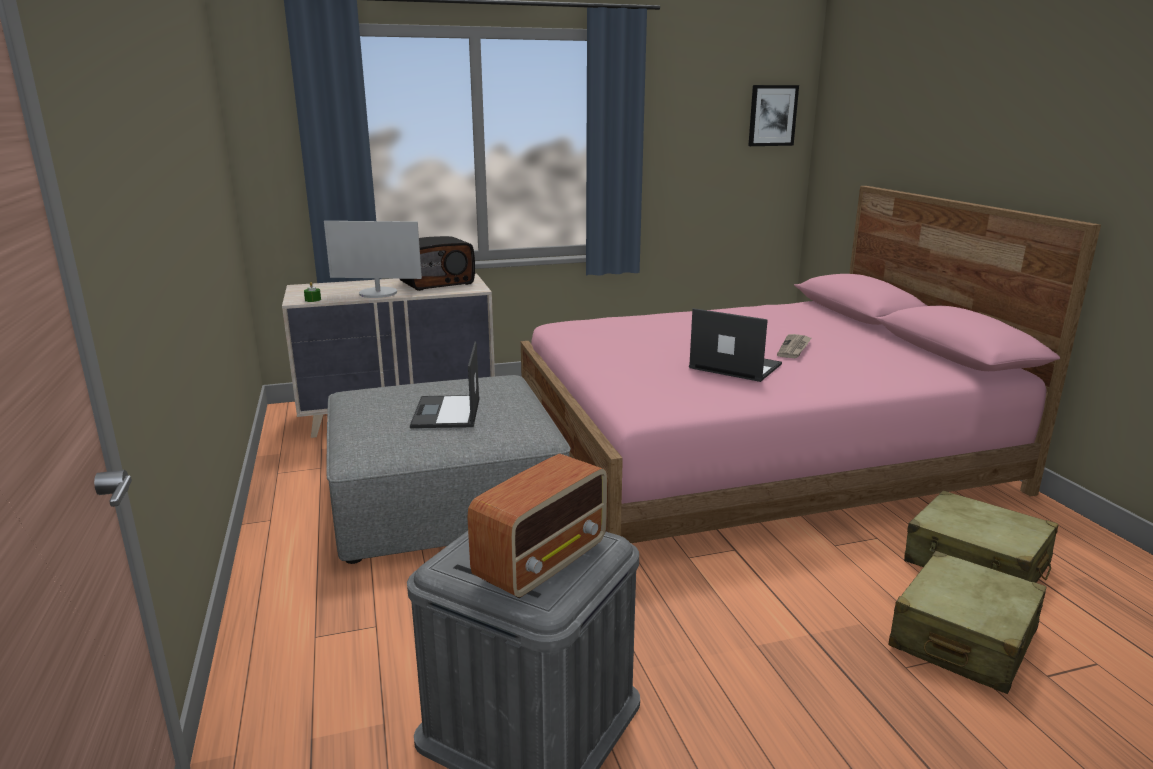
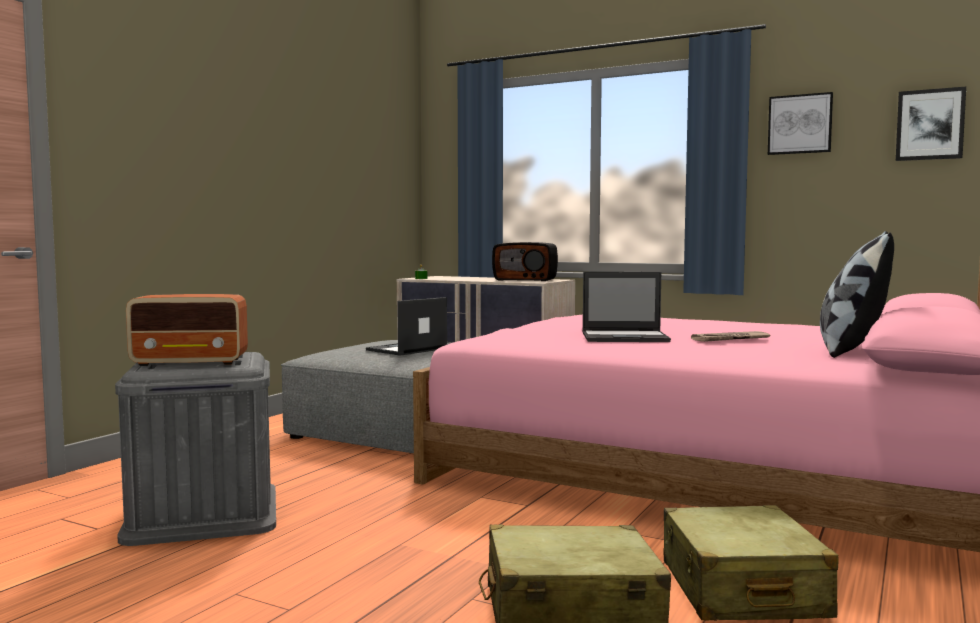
camera: 45 degrees right, 15 degrees down
(378, 293) = (468, 279): monitor -> none
(678, 108) = (800, 124): none -> picture
(734, 366) = (626, 337): laptop -> laptop turned 105 degrees clockwise
(887, 345) = (852, 350): none -> pillow

